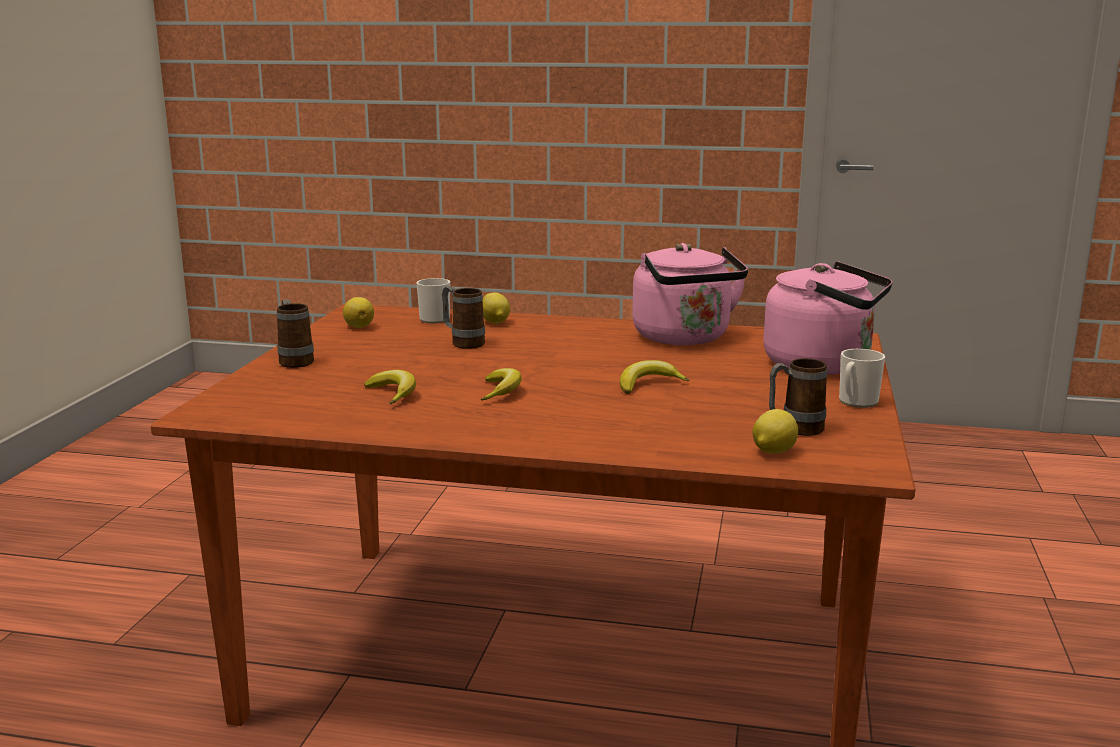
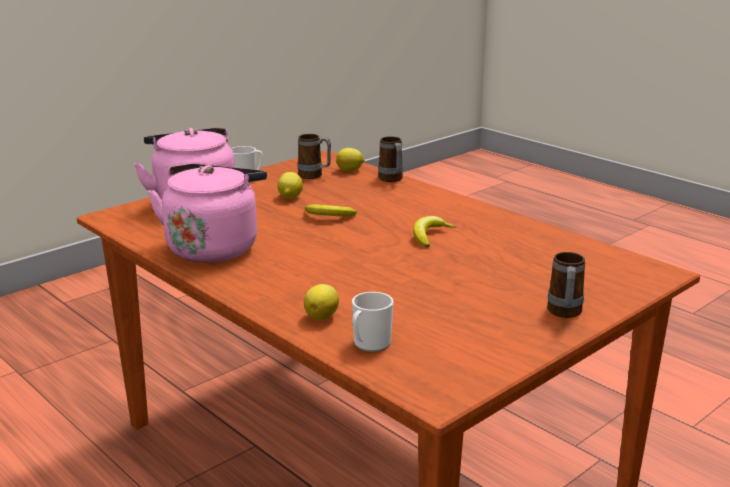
camera: 145 degrees left, 5 degrees up
(359, 326) = (464, 354): lemon -> lemon (290, 197)
(393, 394) = (507, 253): banana -> none
(463, 343) = (391, 294): mug -> mug (392, 180)

